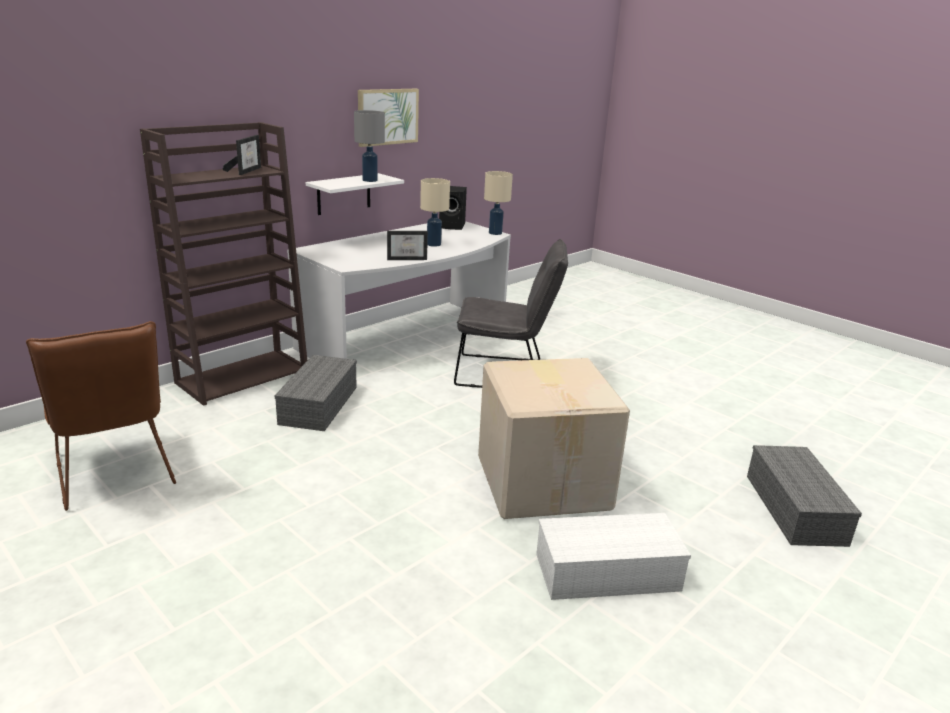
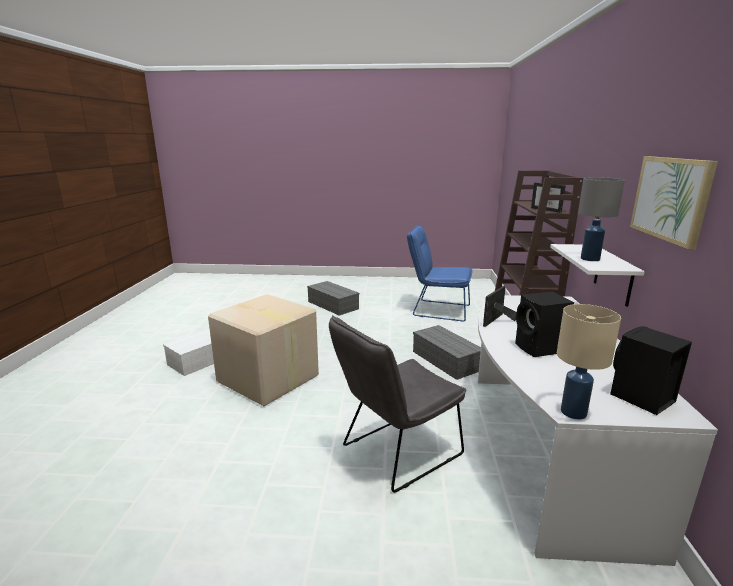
camera: 140 degrees right, 5 degrees down
(116, 475) = (437, 310): brown chair -> blue chair
(433, 244) = (540, 349): beige table lamp -> black speaker
(796, 510) = (80, 437): grey storage box -> grey storage box (332, 305)

